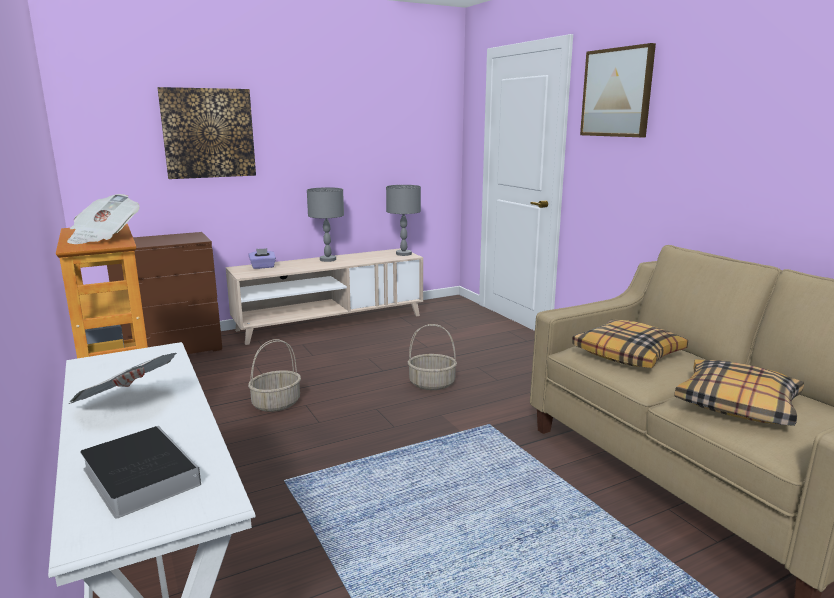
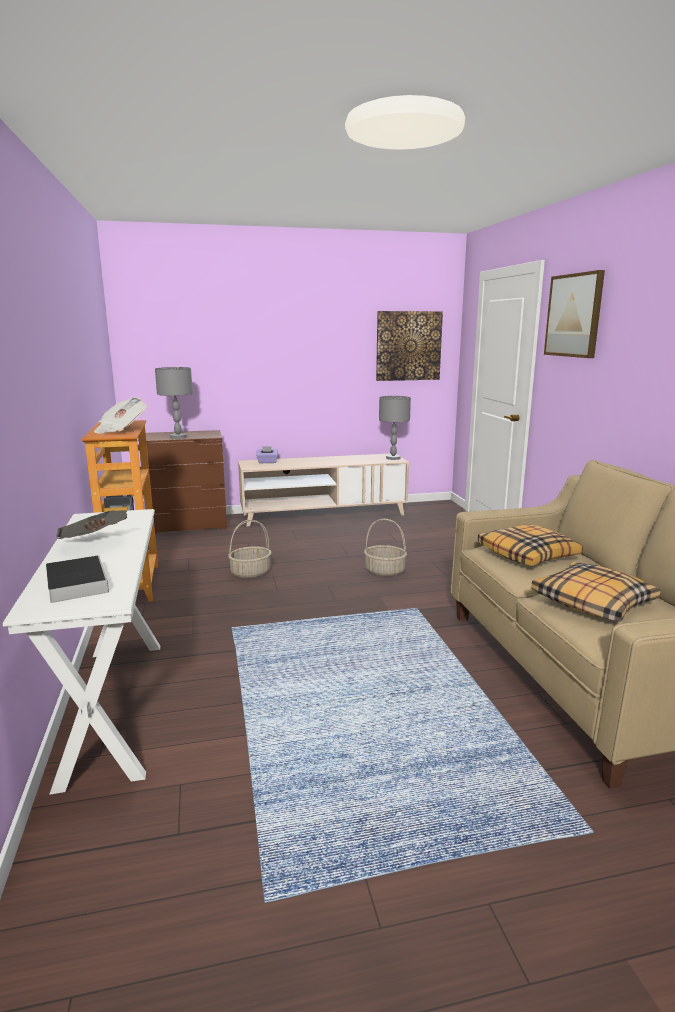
camera: 15 degrees right, 0 degrees up
(208, 133) = (229, 349): picture -> picture (408, 346)
(328, 259) = (324, 459): grey table lamp -> grey table lamp (178, 437)

